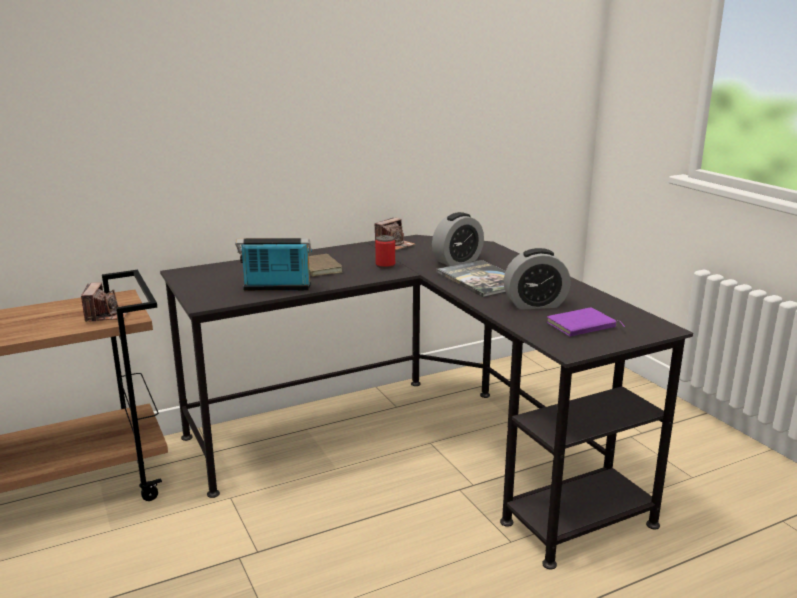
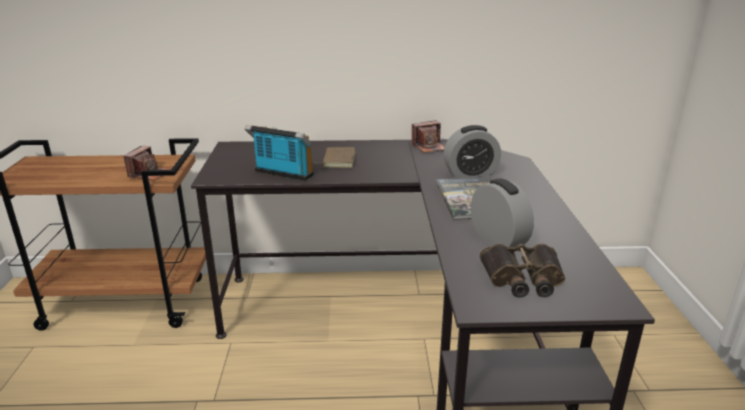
camera: 25 degrees right, 5 degrees up
(385, 266) = (397, 167): can -> none
(535, 304) = (498, 239): alarm clock -> alarm clock turned 135 degrees counterclockwise
(582, 326) = (522, 279): purple book -> binoculars

